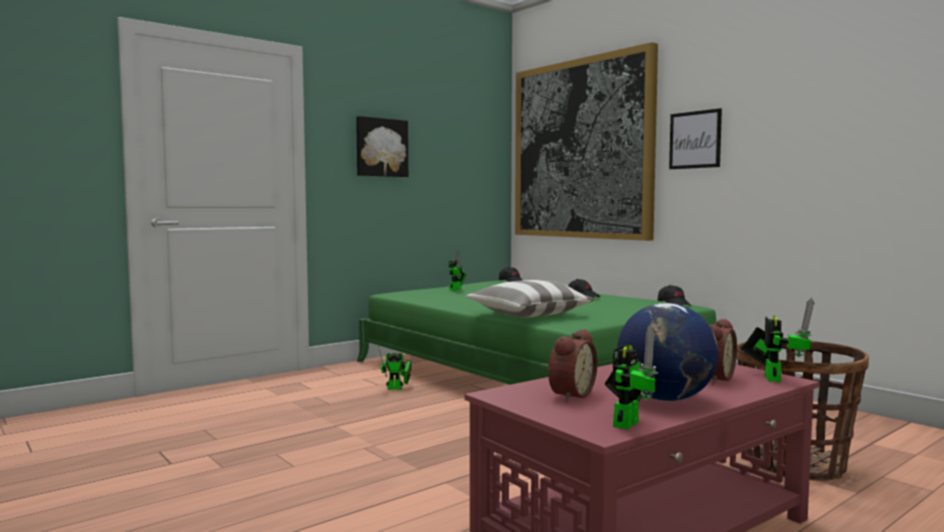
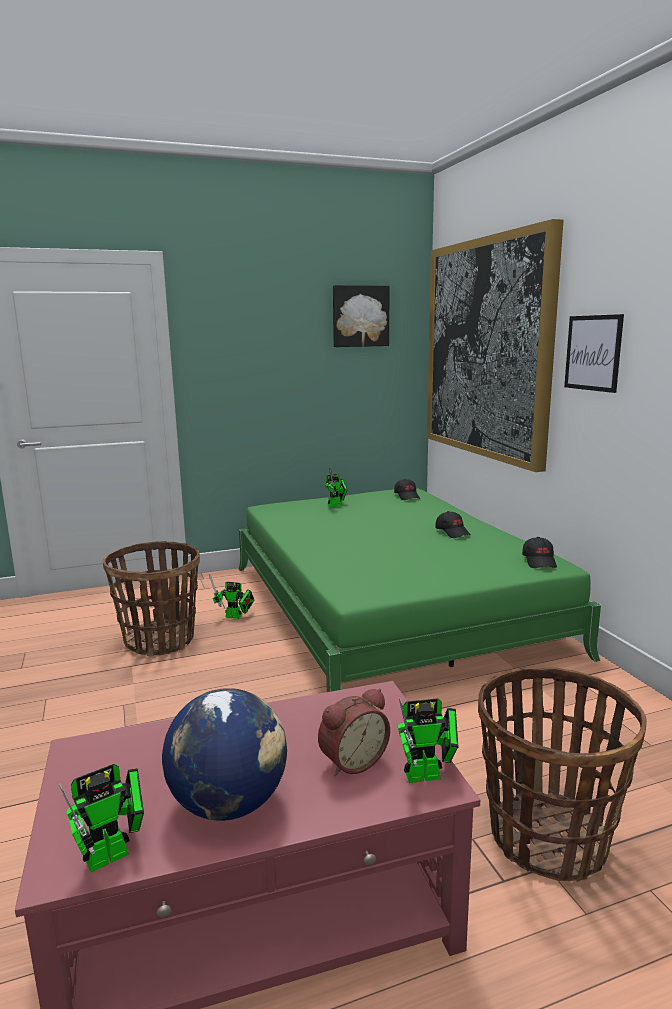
camera: 20 degrees right, 10 degrees up
(342, 408) = (160, 640): none -> basket
(381, 147) = (261, 352): picture -> picture (360, 316)
(529, 314) = (343, 567): pillow -> none
(569, 394) = (143, 767): alarm clock -> none
(771, 377) = (428, 775): toy robot -> toy robot turned 45 degrees clockwise

